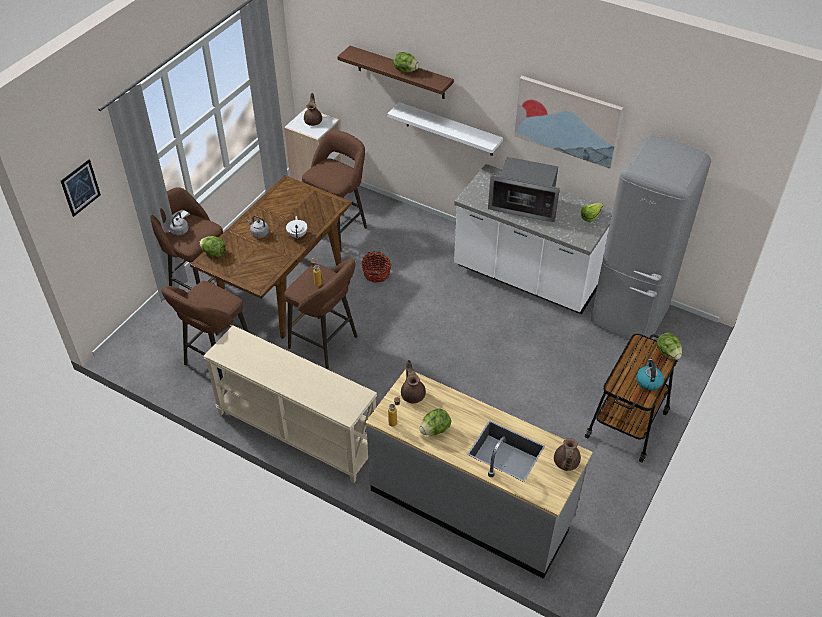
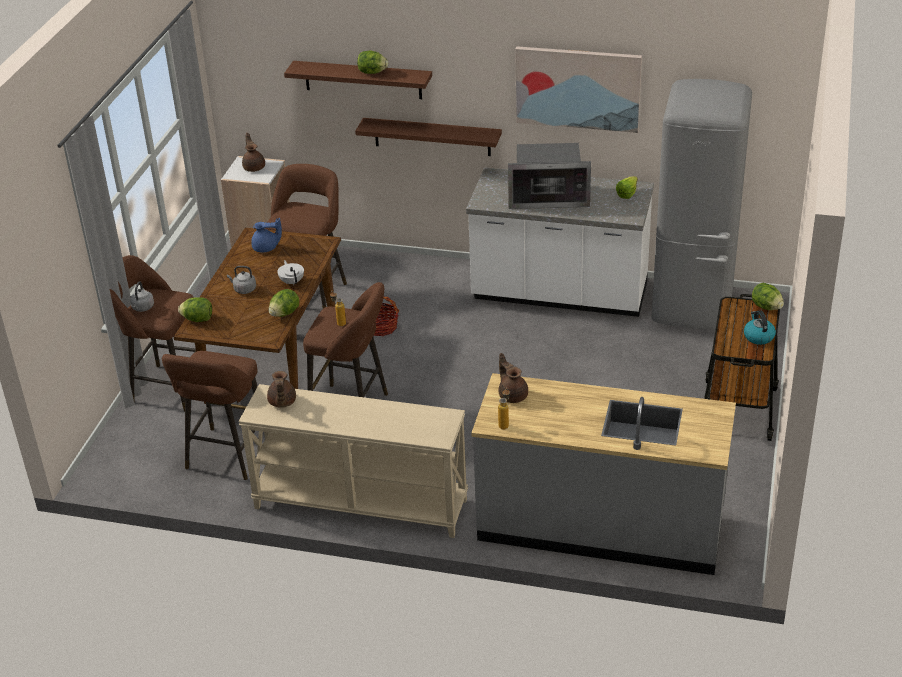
camera: 15 degrees left, 10 degrees down
(80, 187) = (41, 250): picture -> none
(292, 198) = (266, 248): none -> blue teapot
(435, 429) = (554, 421): lettuce -> lettuce (284, 313)
(449, 129) = (432, 137): white shelf -> brown shelf
(565, 463) = (712, 418): brown teapot -> brown teapot (282, 402)

